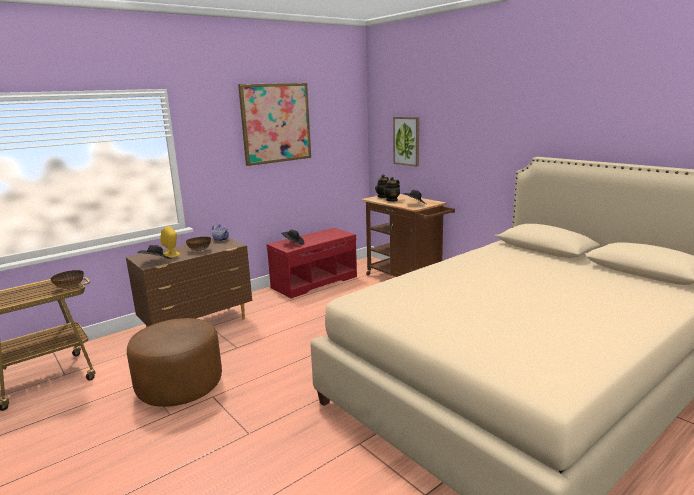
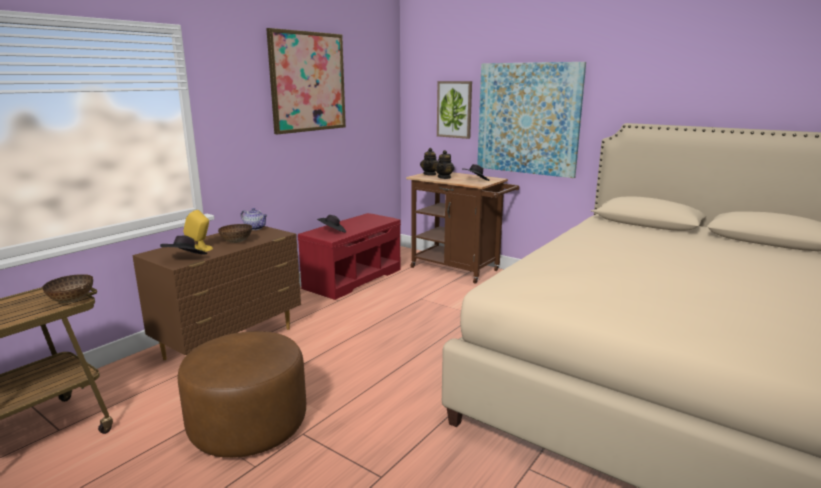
camera: 15 degrees left, 0 degrees up
(462, 150) = (528, 119): none -> picture

